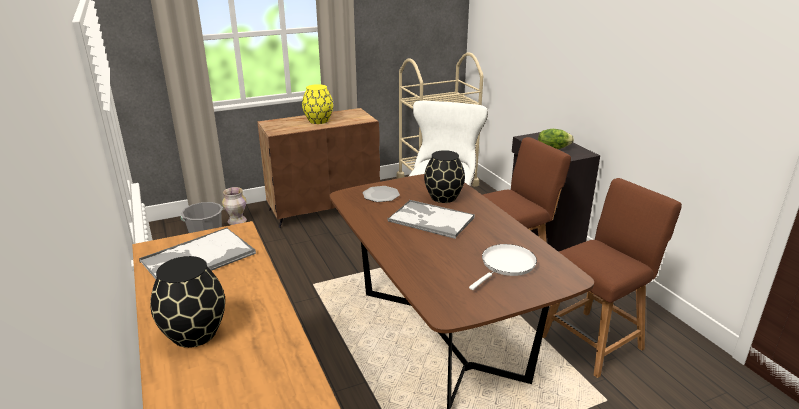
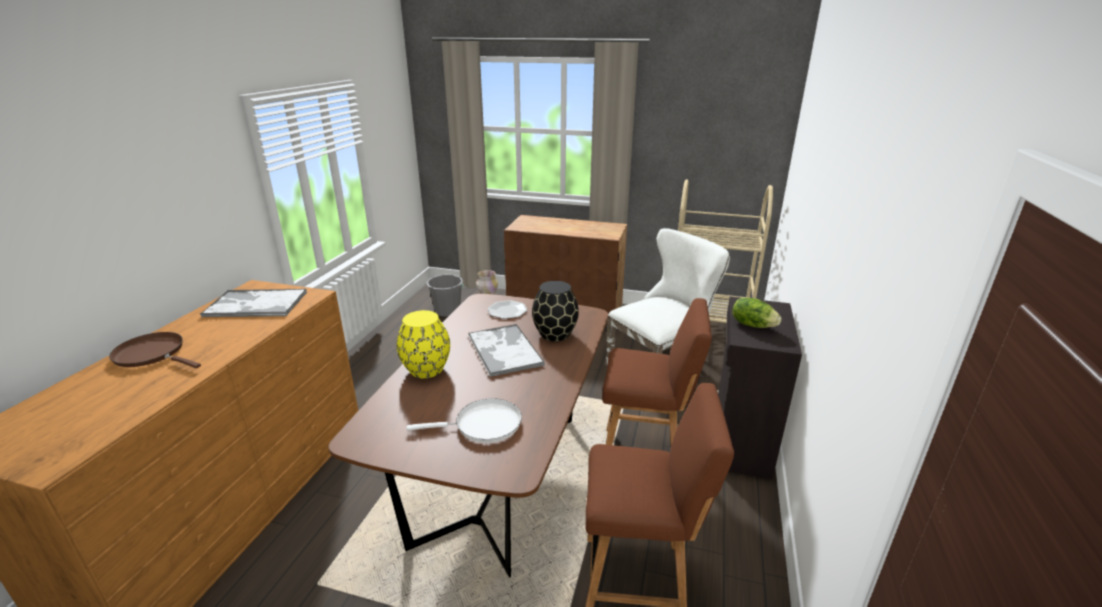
camera: 40 degrees right, 0 degrees up
(194, 333) = (153, 354): black vase -> brown frying pan
(318, 121) = (567, 227): yellow vase -> yellow vase (426, 370)

